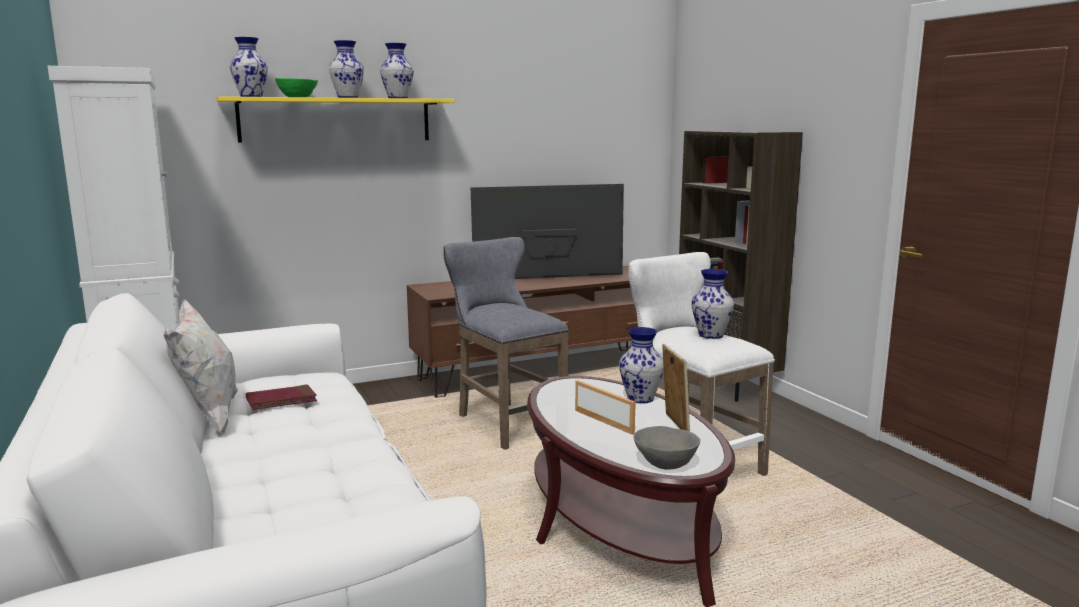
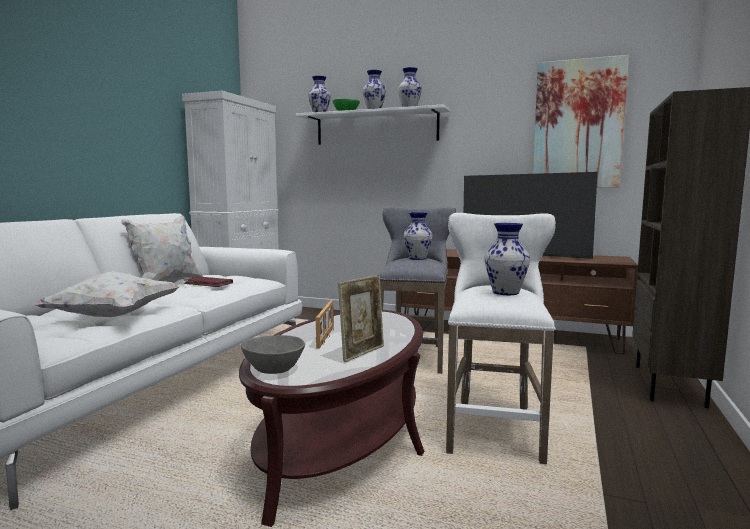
camera: 45 degrees right, 5 degrees down
(336, 120) = (376, 128): yellow shelf -> white shelf
(341, 480) = (114, 316): none -> white pillow
(580, 126) = (578, 124): none -> picture
(640, 399) = (394, 333): vase -> vase (417, 258)

